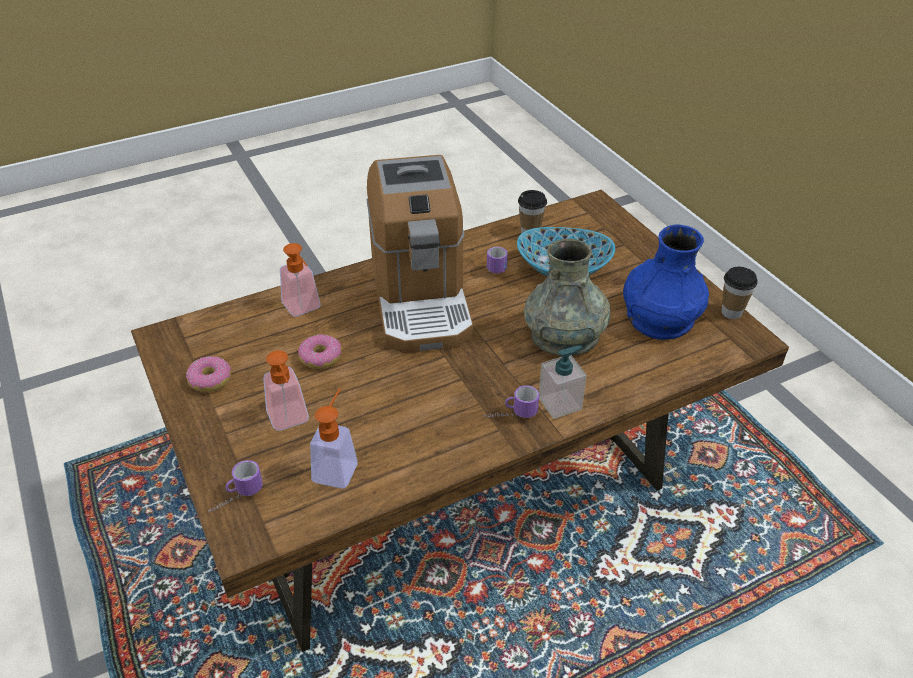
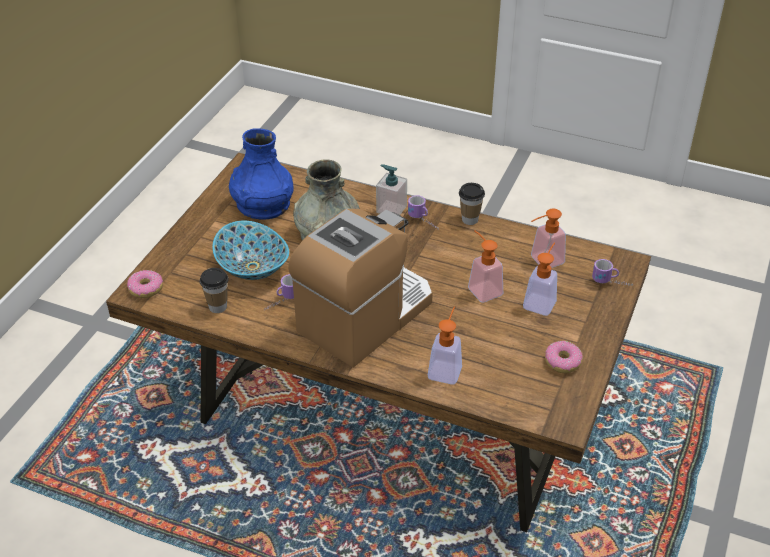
camera: 130 degrees left, 0 degrees up
(320, 358) = (479, 325): donut -> donut (146, 289)
(361, 391) = (482, 288): none -> soap dispenser
(731, 312) = (225, 181): cup -> cup (470, 220)

